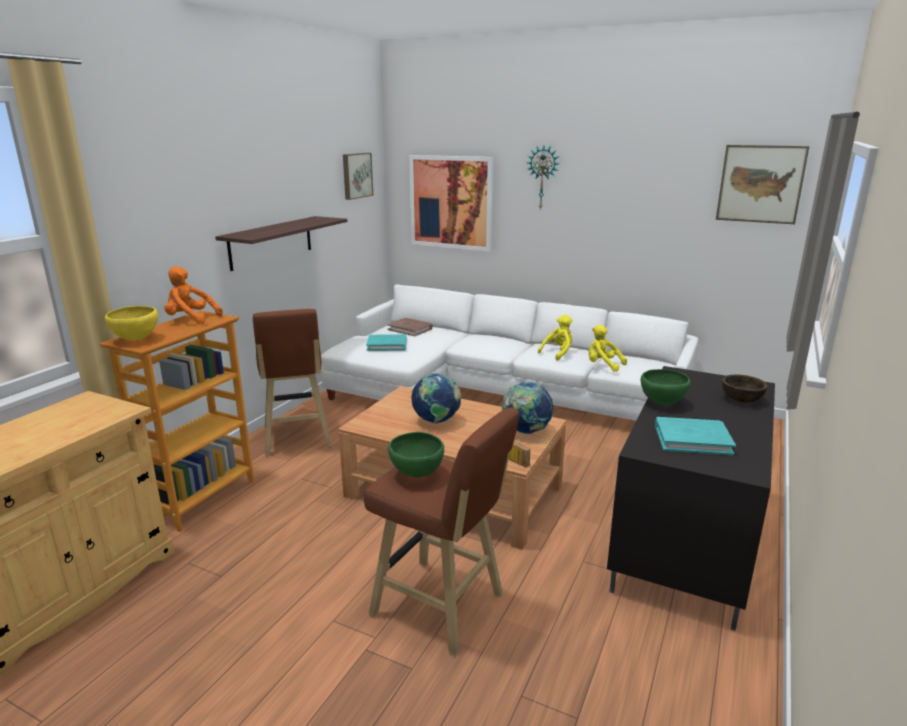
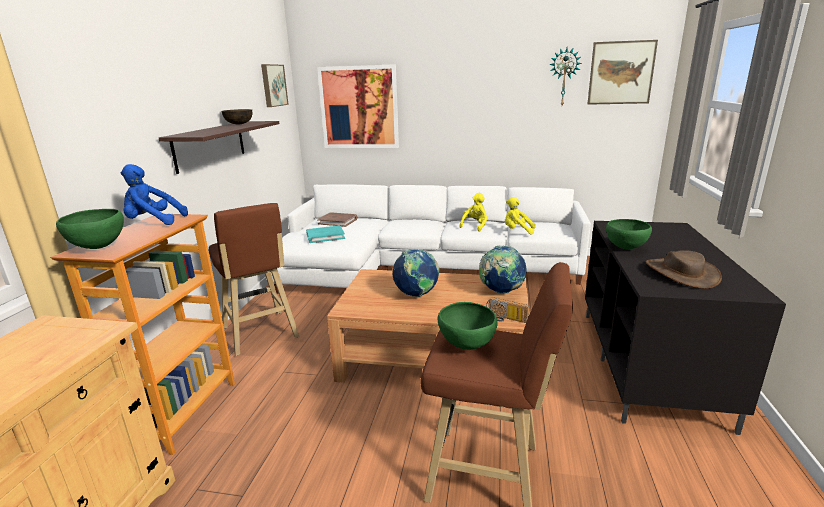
camera: 15 degrees left, 0 degrees up
(136, 339) = (98, 248): yellow bowl -> green bowl
(190, 319) = (153, 222): orange plush toy -> blue plush toy
(543, 177) = (441, 79): wall clock -> wall clock (564, 77)
(692, 439) = (681, 273): turquoise book -> brown hat
(741, 399) = (679, 237): brown bowl -> brown bowl (239, 124)

